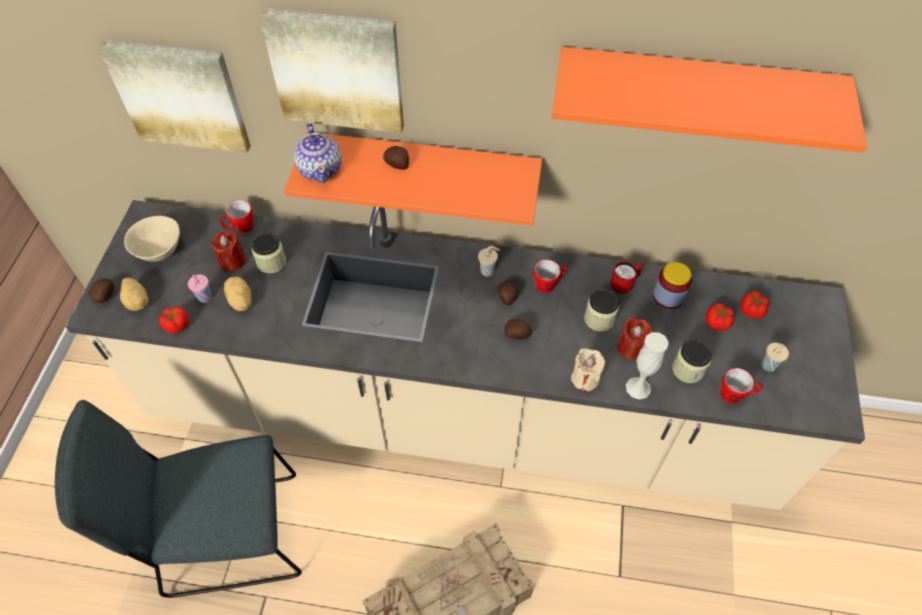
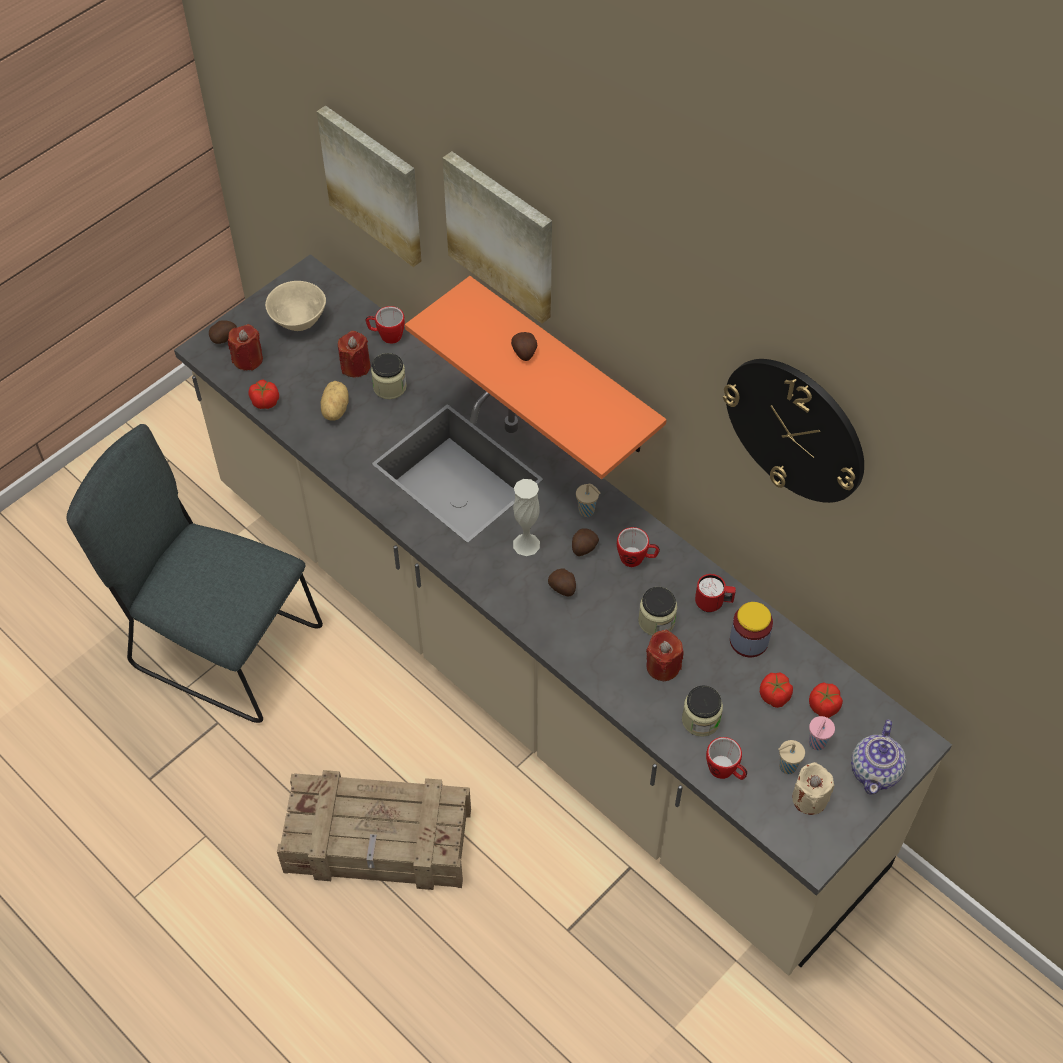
camera: 35 degrees right, 0 degrees up
(138, 301) = (248, 359): potato -> red candle
(205, 298) = (306, 389): pink cup -> pink cup (816, 743)
(320, 169) = (452, 320): teapot -> teapot (875, 770)
(585, 378) = (591, 667): beige candle -> beige candle (809, 798)
(638, 388) = (635, 706): white vase -> white vase (526, 544)
(694, 93) = (795, 429): orange shelf -> wall clock

